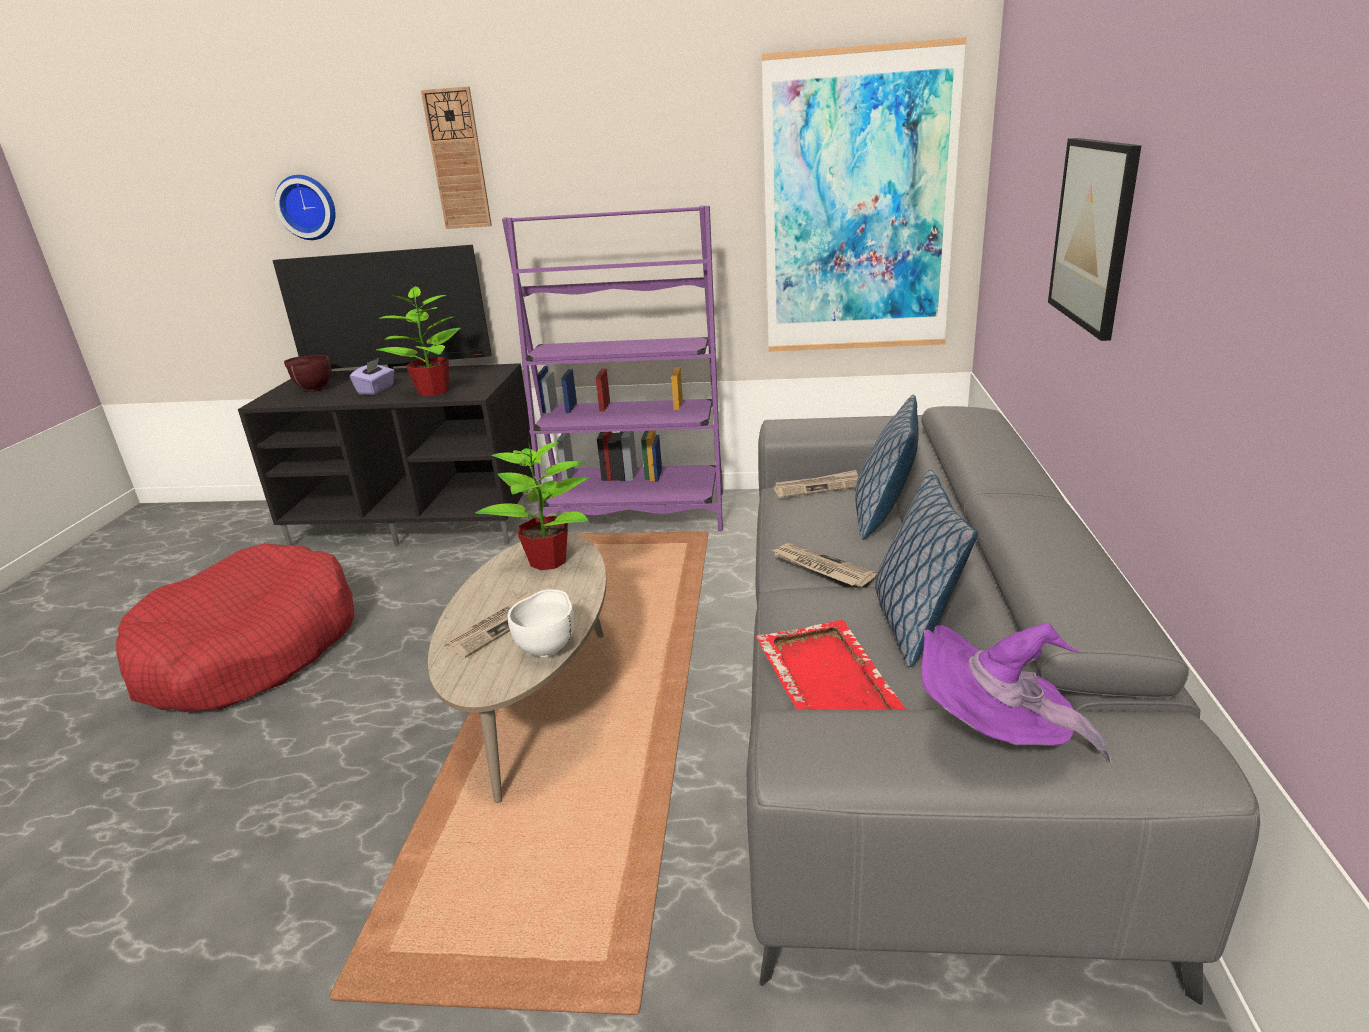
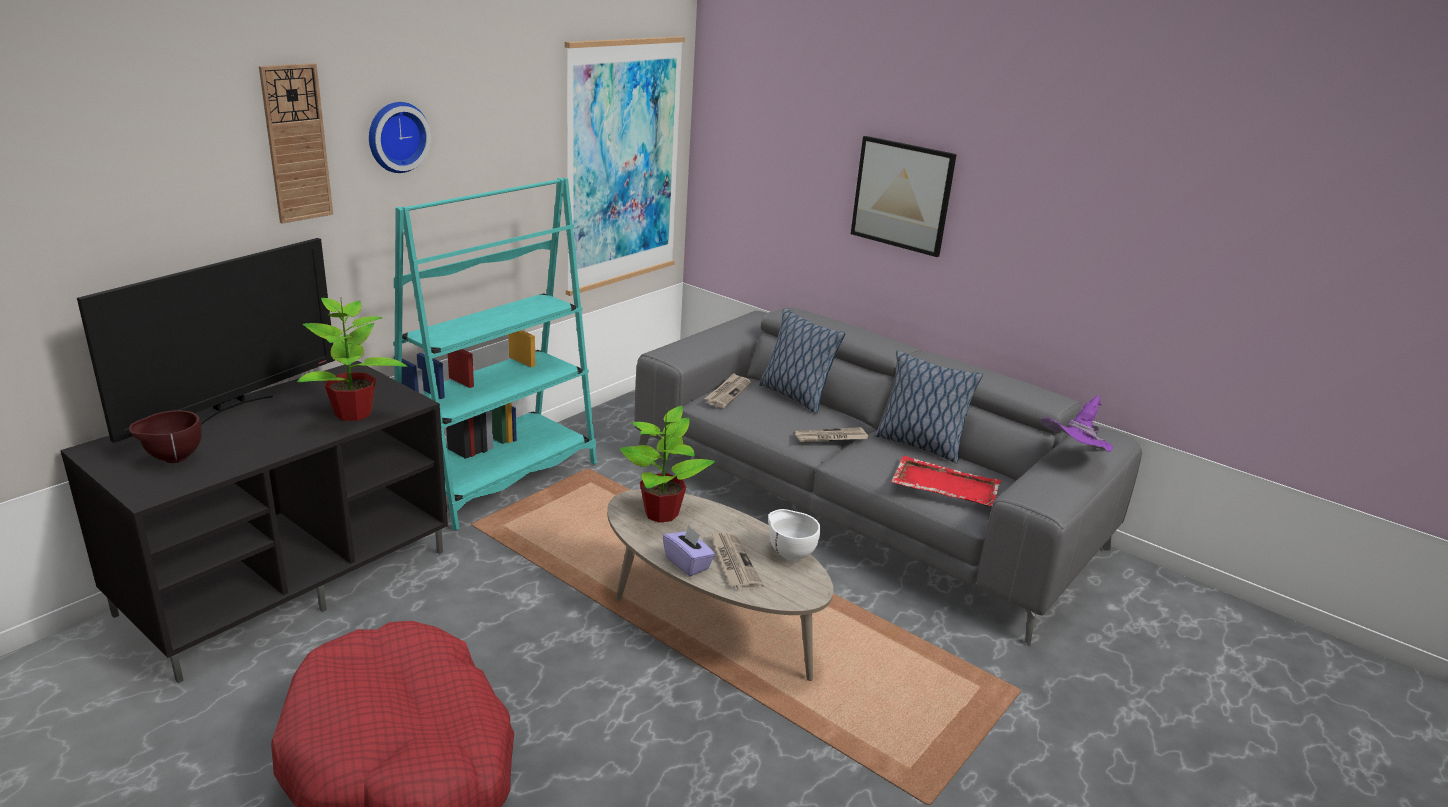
camera: 60 degrees left, 0 degrees up
(308, 207) = (86, 217): wall clock -> wall clock (396, 136)
(376, 390) = (272, 433): purple tissue box -> purple tissue box (688, 563)
(635, 513) = (500, 479): purple bookcase -> turquoise bookcase

